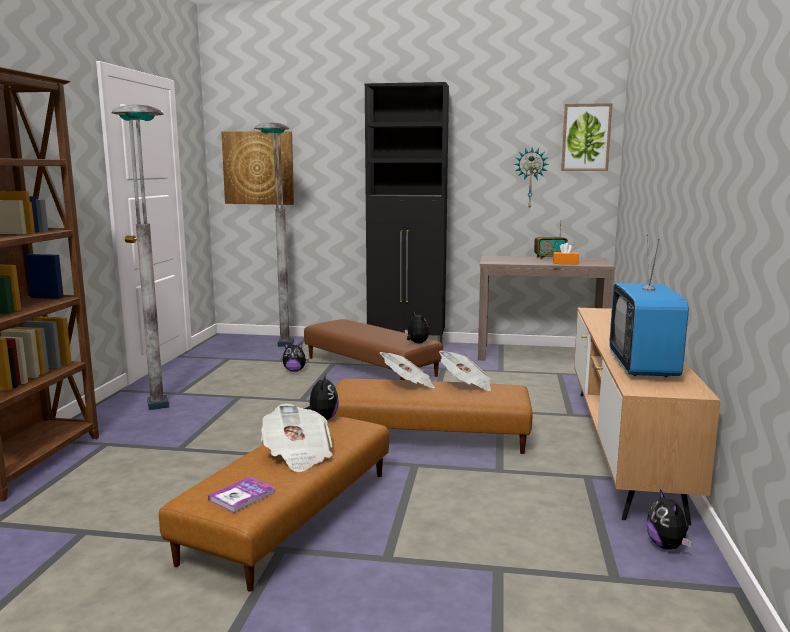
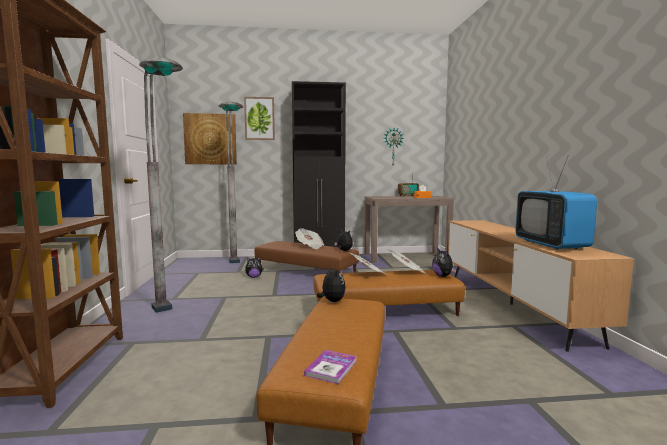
camera: 15 degrees left, 5 degrees down
(297, 456) = (343, 329): newspaper -> newspaper (310, 246)
(586, 137) = (425, 122): picture -> picture (259, 118)
(667, 546) = (613, 365): plush toy -> plush toy (443, 276)

